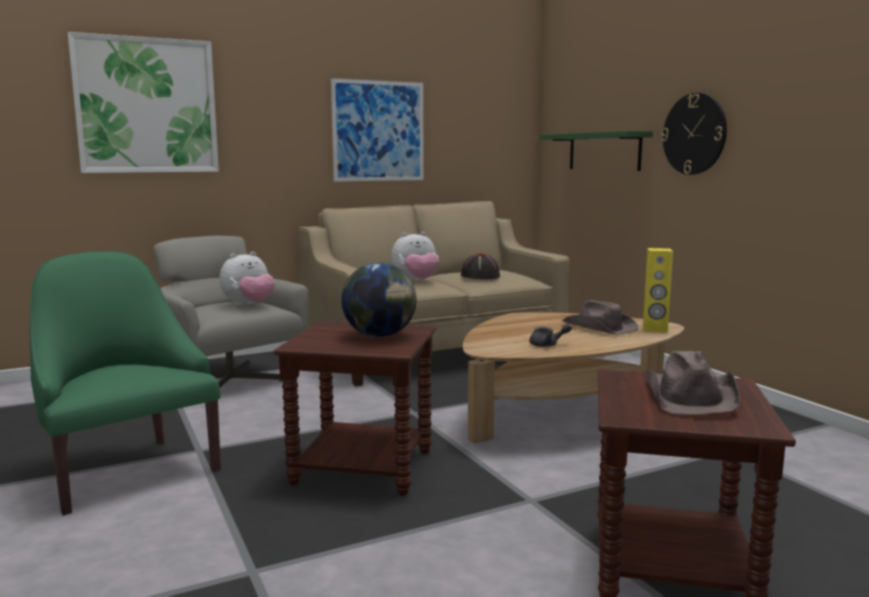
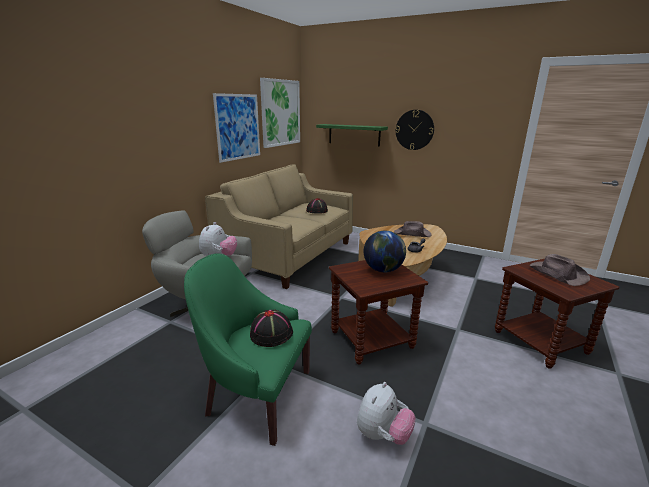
camera: 35 degrees left, 10 degrees up
(138, 370) = (271, 333): none -> black hat
(146, 106) = (103, 120): picture -> picture (280, 113)
(416, 281) = (293, 220): plush toy -> plush toy (383, 435)
(655, 329) = (432, 230): yellow speaker -> none

